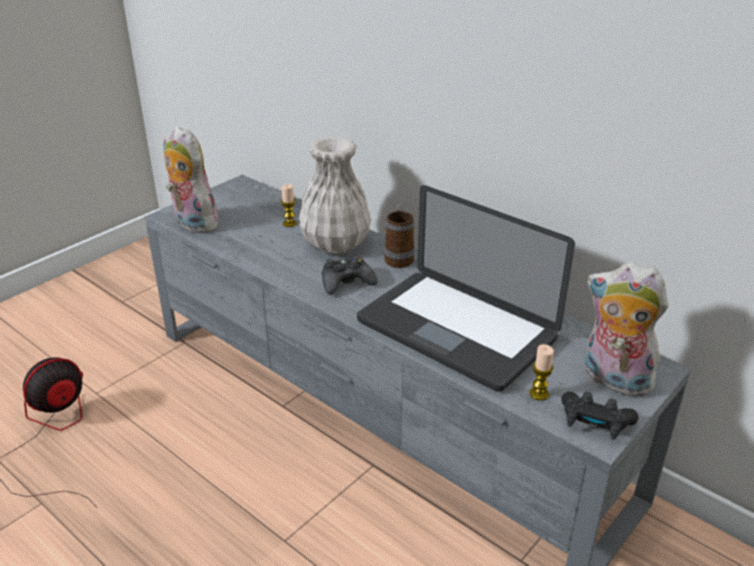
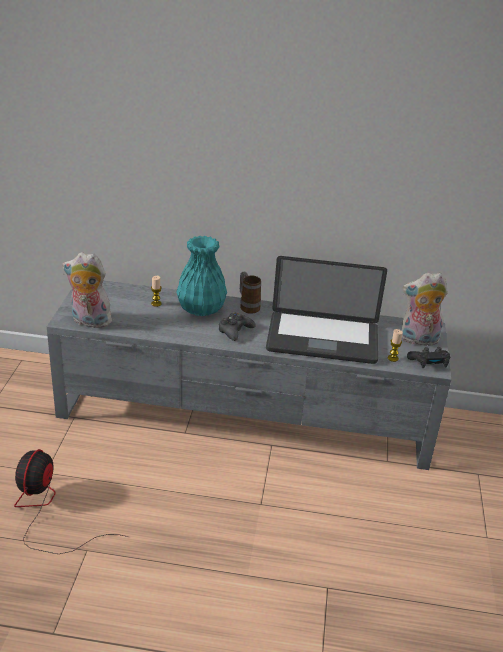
camera: 35 degrees left, 0 degrees up
(336, 244) = (202, 309): white vase -> turquoise vase

